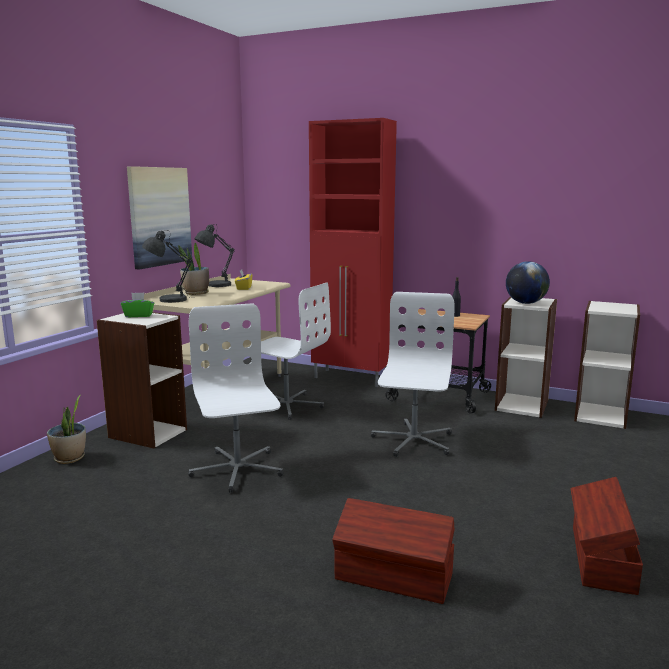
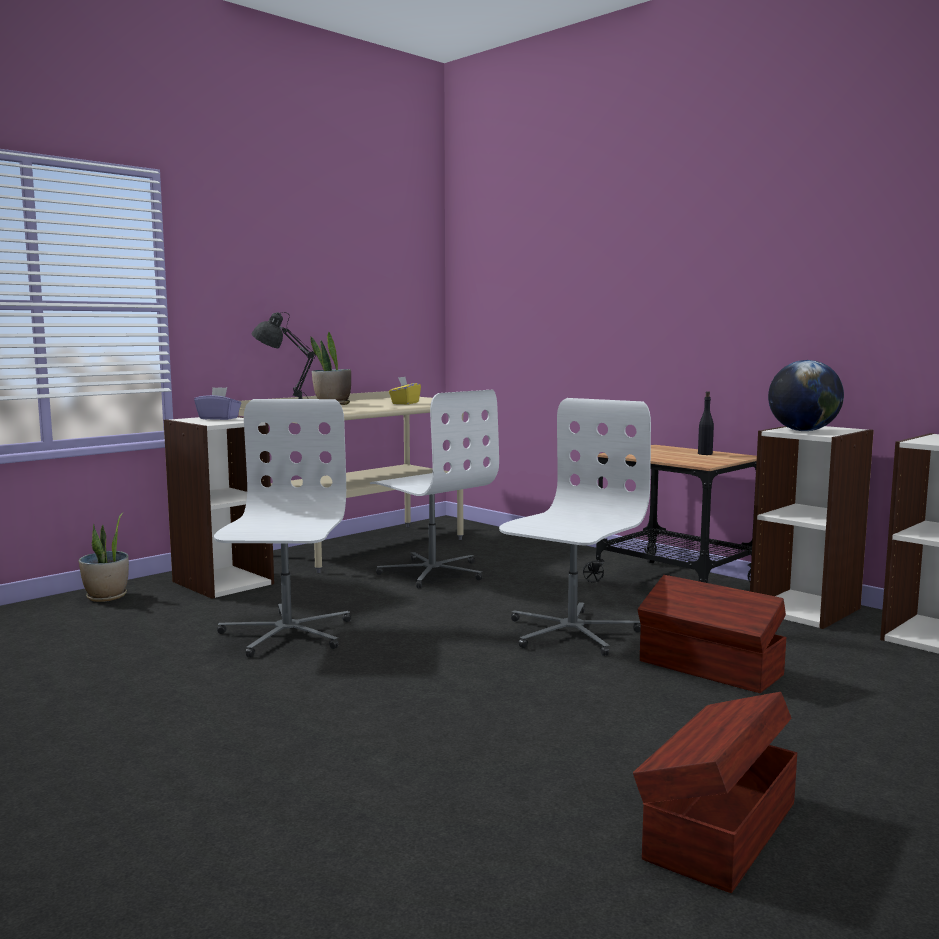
camera: 20 degrees right, 5 degrees down
(139, 315) = (219, 418): green tissue box -> purple tissue box
(159, 216) = (291, 298): picture -> none
(216, 285) = (376, 400): grey table lamp -> none
(351, 378) = (561, 550): red cabinet -> none
(394, 577) = (354, 789): brown storage box -> brown storage box (710, 669)

